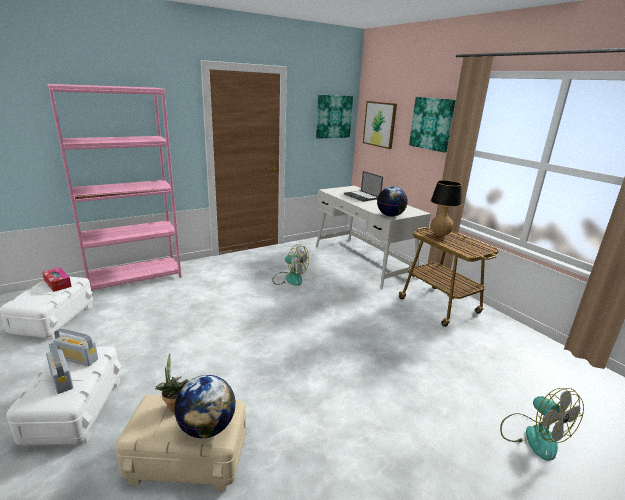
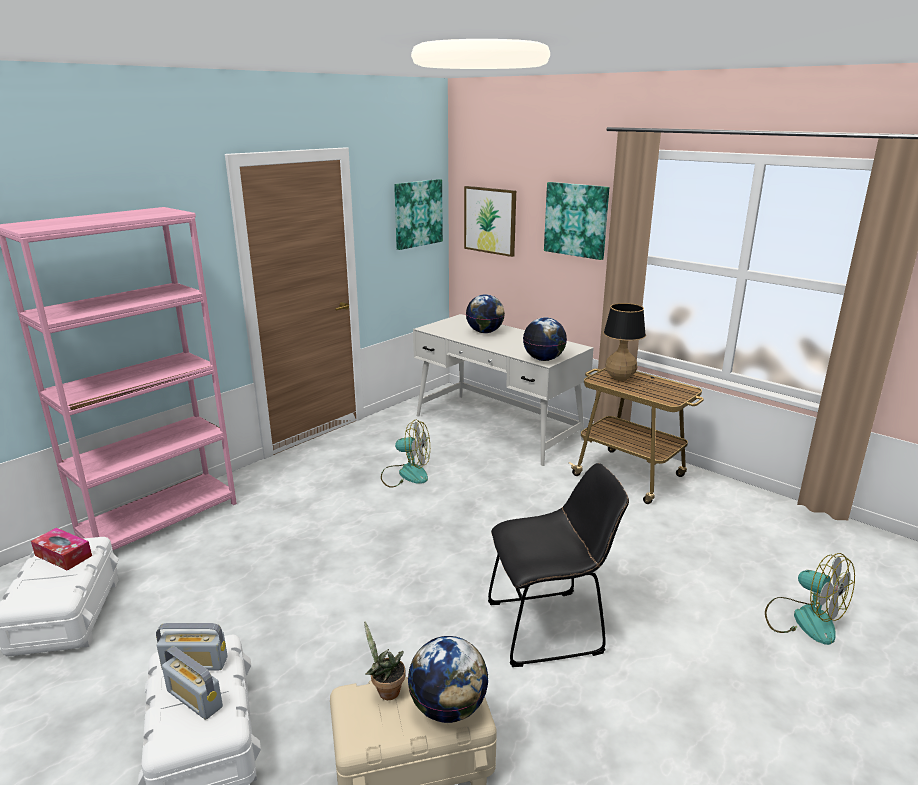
camera: 15 degrees left, 0 degrees up
(330, 393) = (550, 627): none -> black chair
(362, 196) = (485, 332): laptop -> globe

